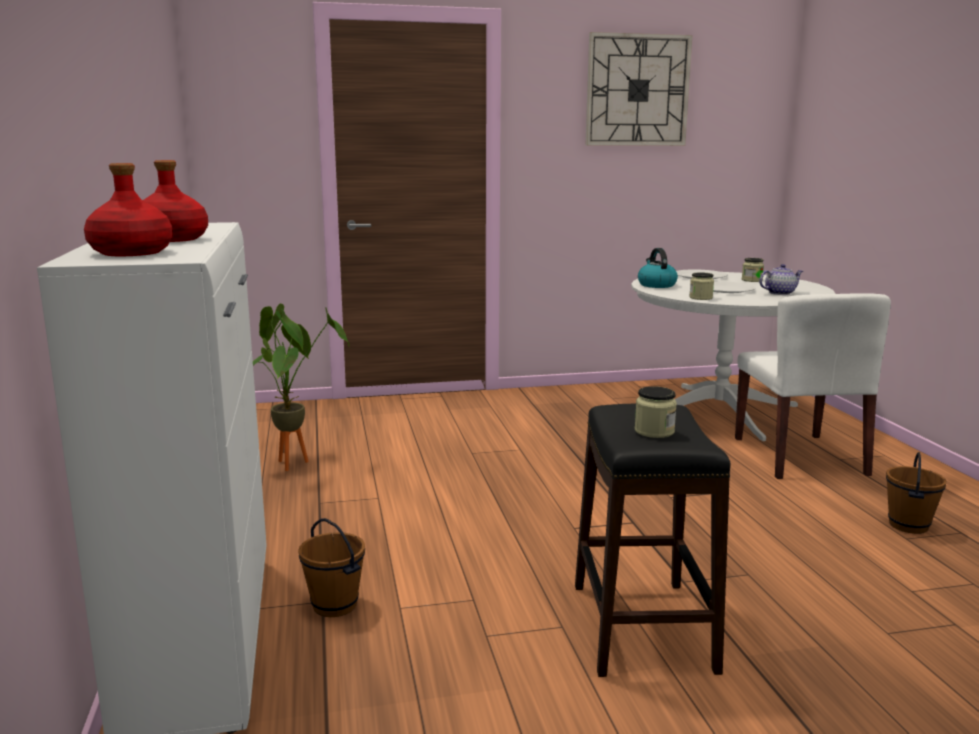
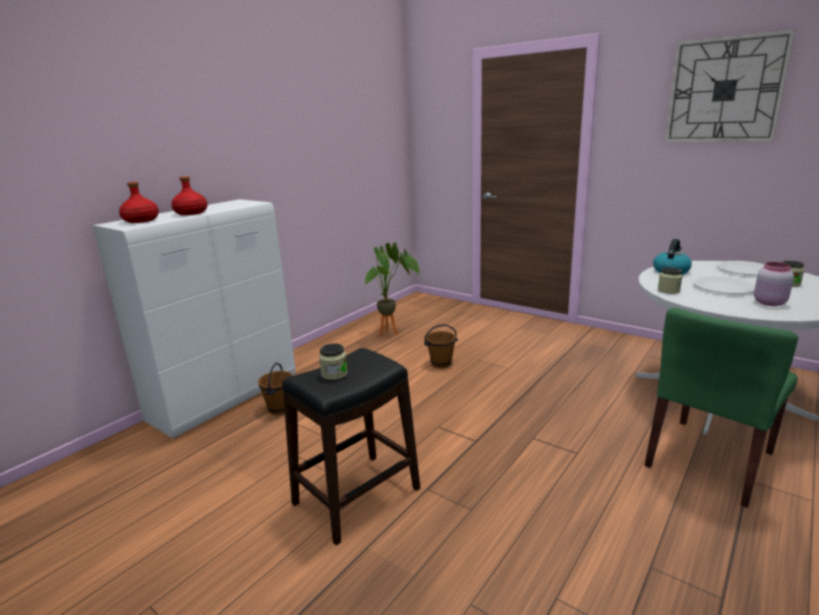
camera: 50 degrees right, 5 degrees up
(779, 293) = (768, 302): teapot -> pink jar
(799, 456) = (709, 460): white chair -> green chair
(907, 525) = (678, 560): brown bucket -> brown bucket (441, 363)

